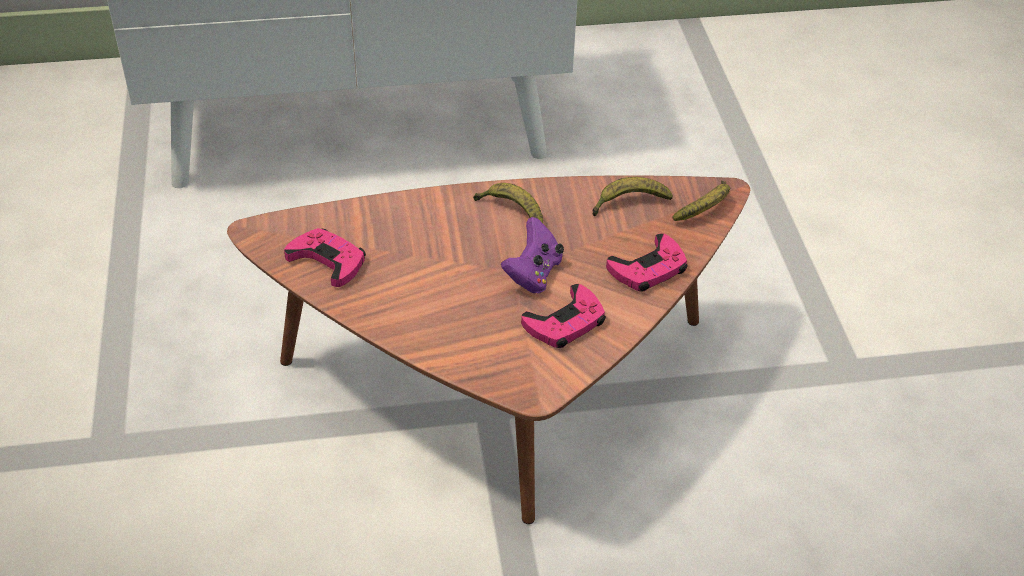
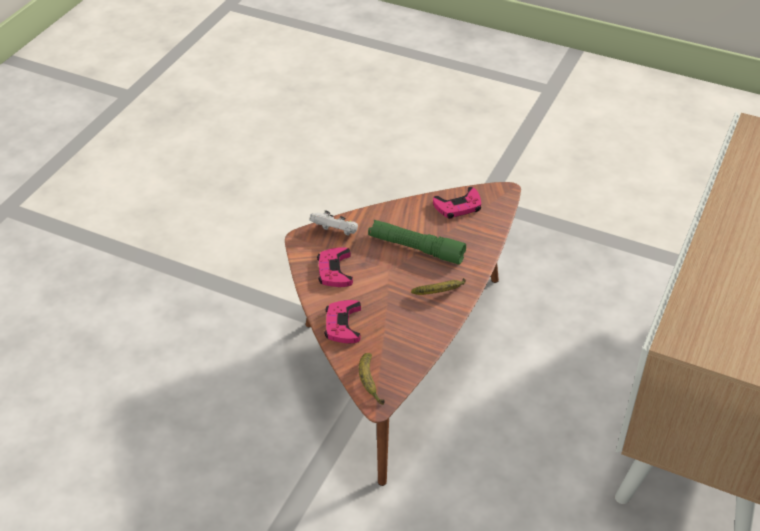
camera: 125 degrees right, 0 degrees up
(450, 266) = (416, 248): none -> green flashlight
(490, 359) = (336, 233): none -> white game controller
(533, 274) = (381, 277): purple game controller -> none
(628, 203) = (405, 348): banana -> none

